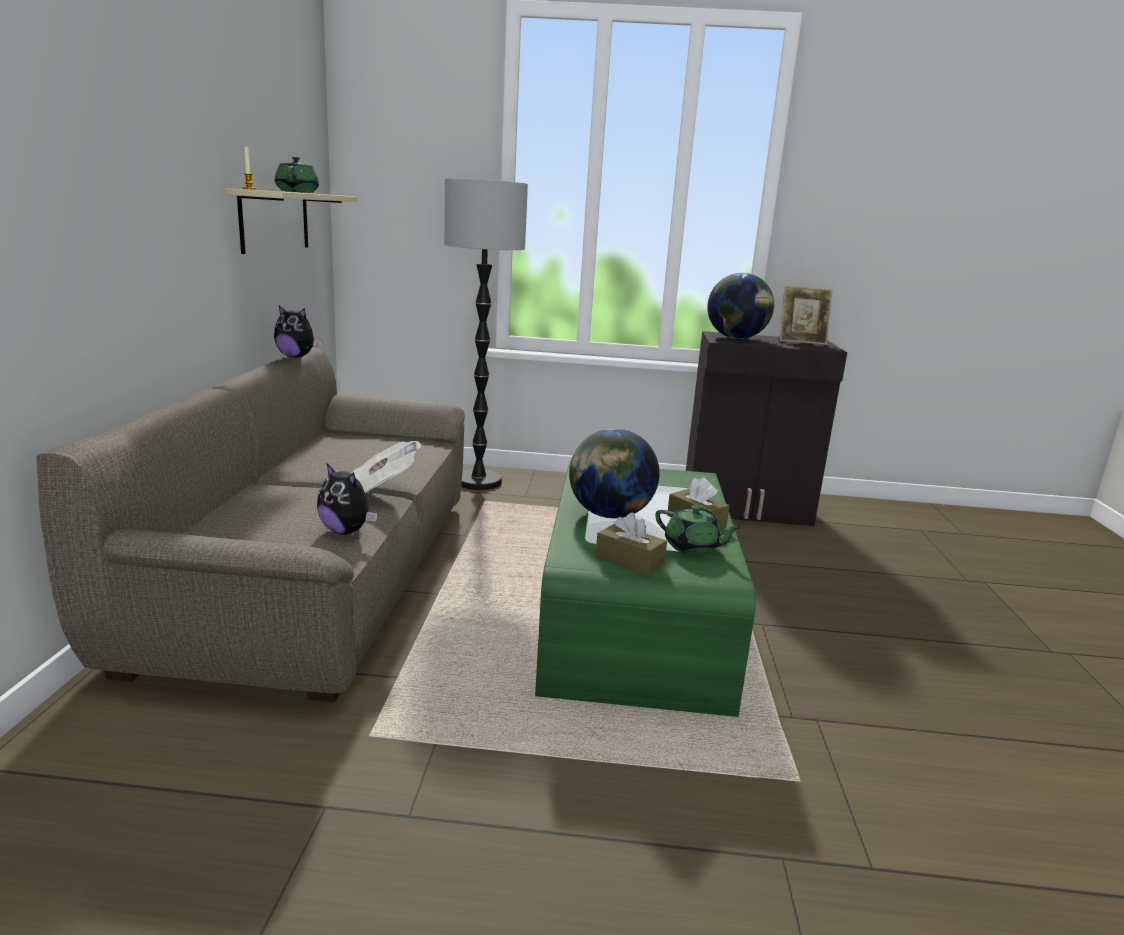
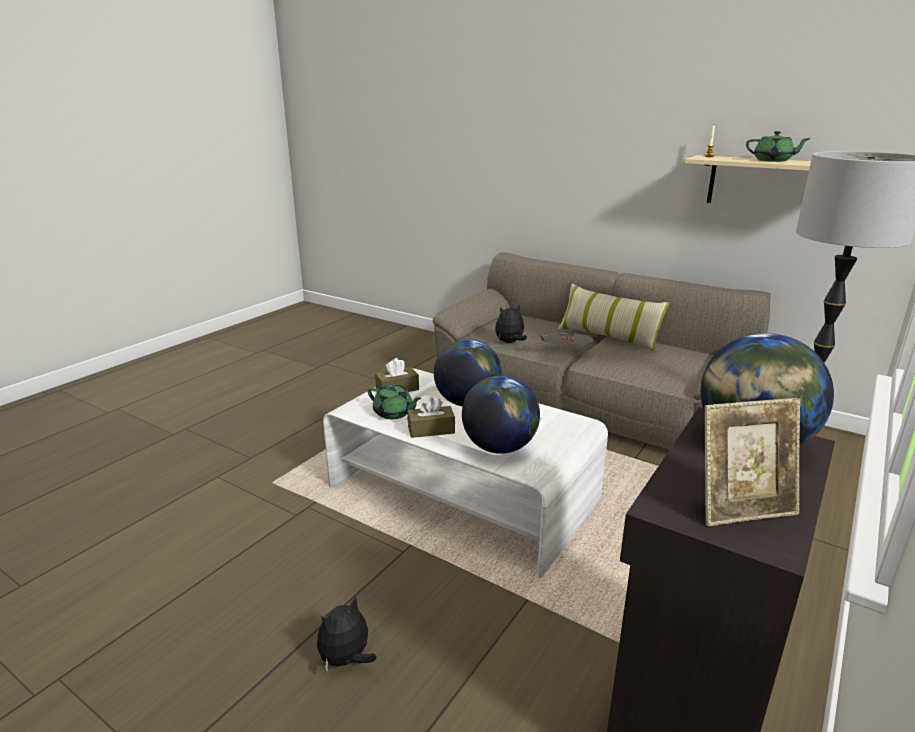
camera: 120 degrees right, 5 degrees up
(281, 477) = (608, 337): none -> pillow
(296, 357) = (724, 290): plush toy -> plush toy (346, 659)
(634, 614) = (462, 493): green coffee table -> white coffee table
(679, 489) = (499, 447): none -> globe
(693, 547) = (394, 413): green teapot -> green teapot turned 120 degrees counterclockwise
(801, 342) = (742, 509): picture frame -> picture frame turned 135 degrees counterclockwise

